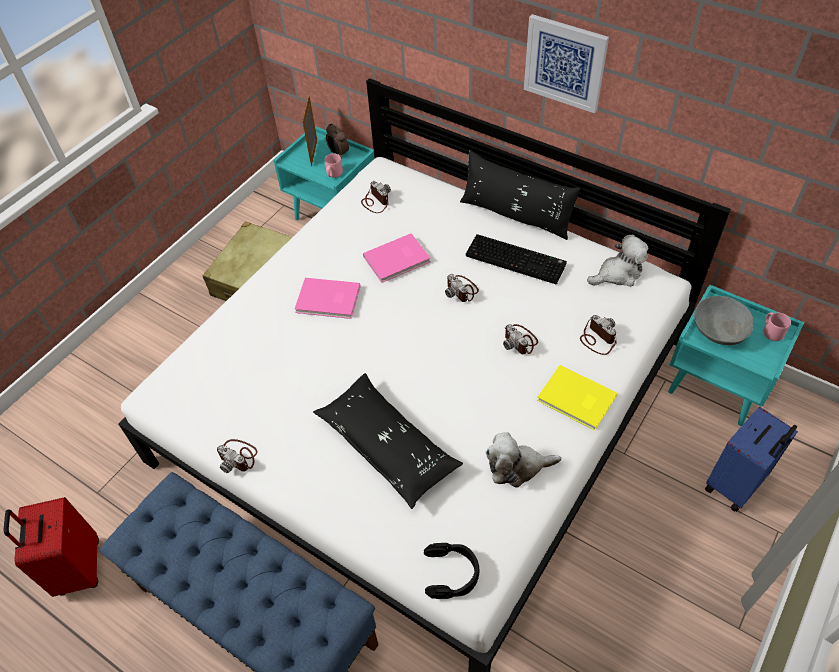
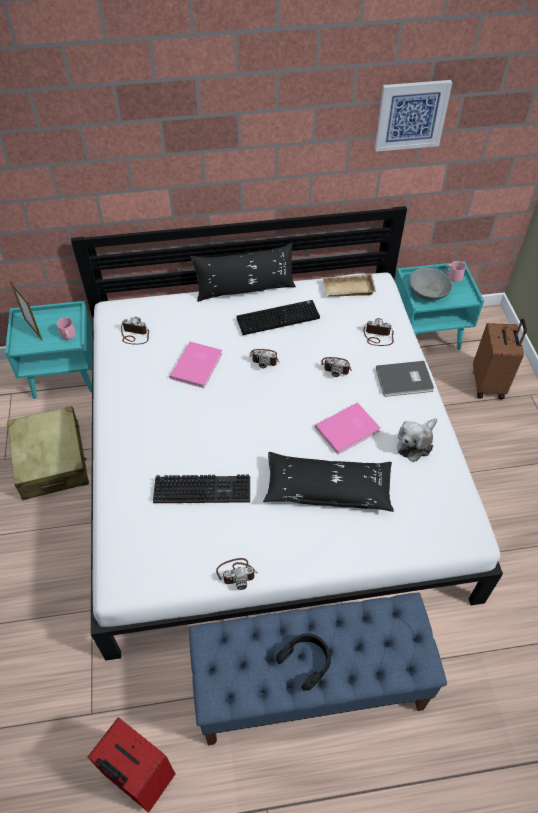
camera: 45 degrees left, 0 degrees up
(289, 368) = (204, 488): none -> keyboard
(328, 301) = (179, 424): pink book -> pink book (349, 430)
(338, 154) = (55, 319): alarm clock -> none
(451, 573) = (448, 532): black headphones -> black headphones (306, 661)
(565, 63) = (257, 151): picture -> picture (411, 115)
(576, 400) = (405, 381): yellow book -> grey book
(618, 274) = (347, 290): plush toy -> beige tray
(736, 485) = (489, 384): blue suitcase -> brown suitcase

